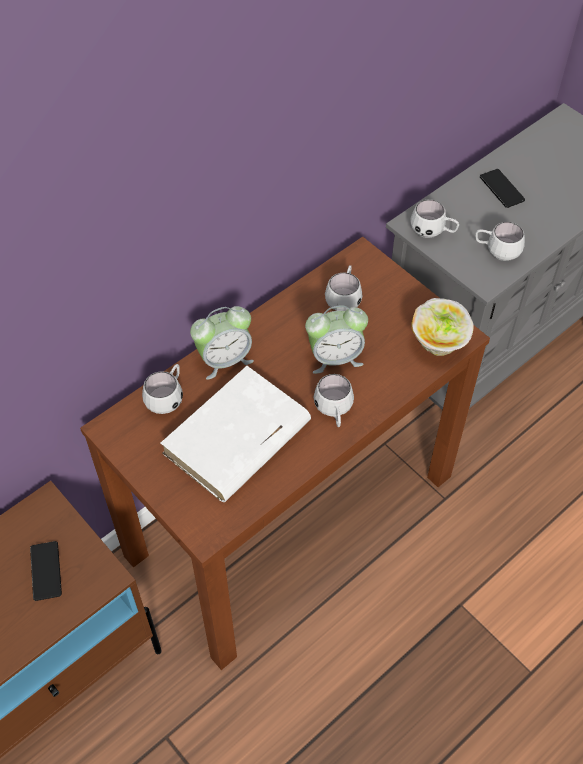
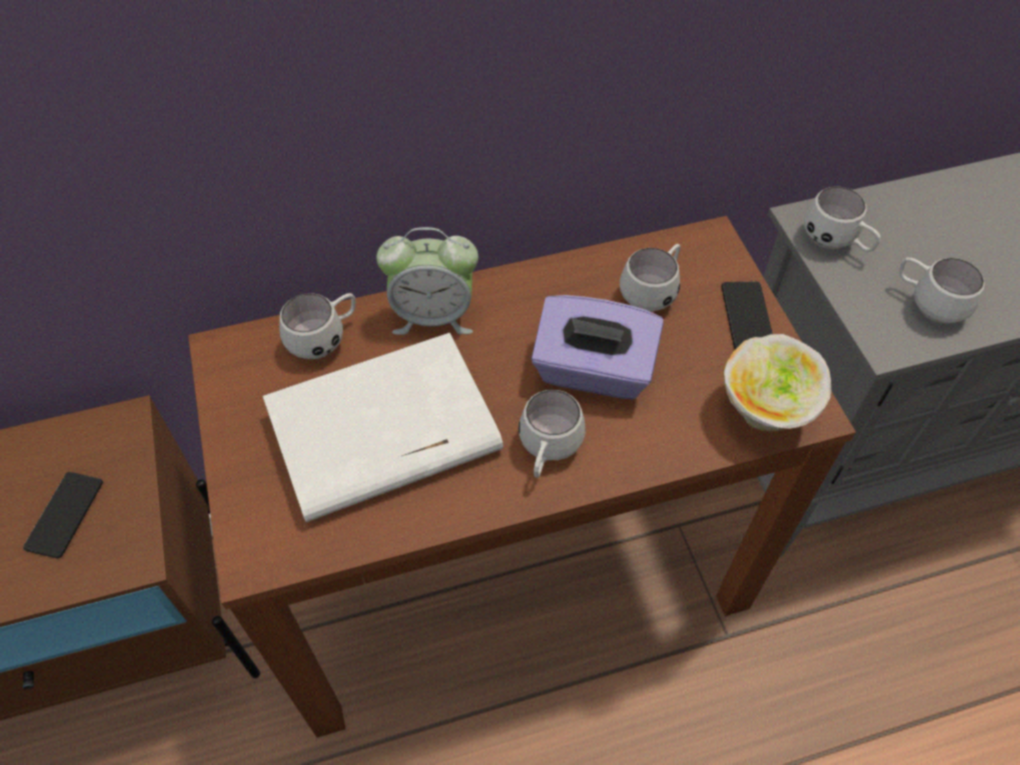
camera: 25 degrees right, 0 degrees up
(335, 357) = (593, 371): alarm clock -> purple tissue box
(501, 189) = (978, 216): phone -> phone (747, 317)

